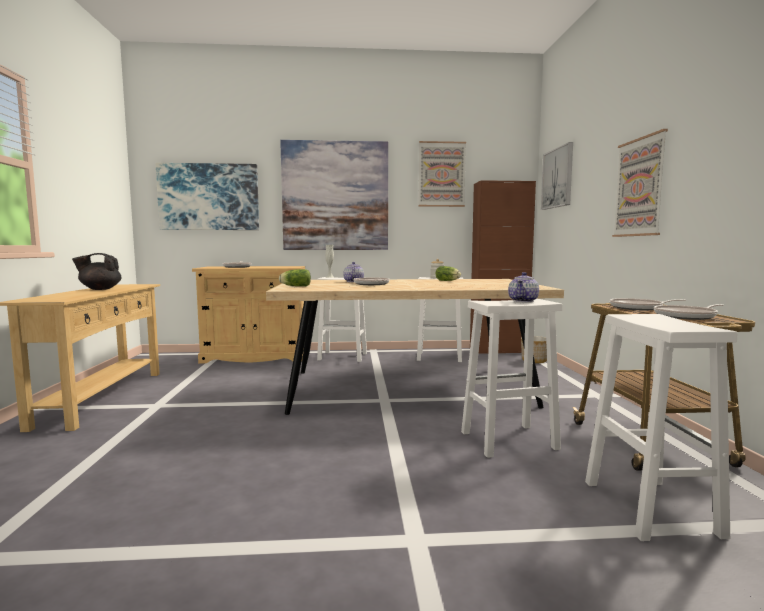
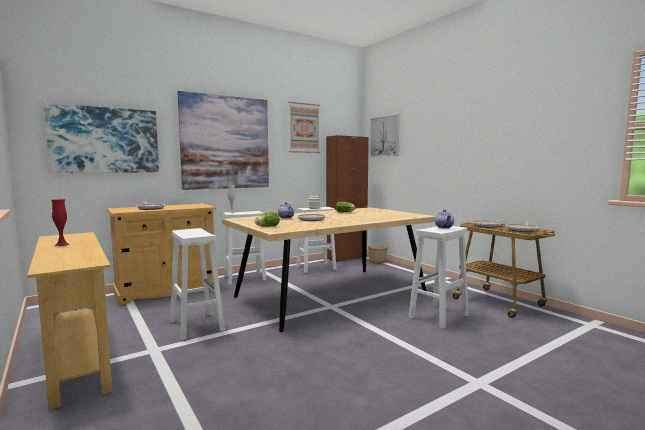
camera: 30 degrees left, 0 degrees up
(100, 289) = (62, 244): black teapot -> red vase
(639, 187) = (461, 151): picture -> none
(648, 506) = (538, 334): white stool -> white stool (196, 325)

